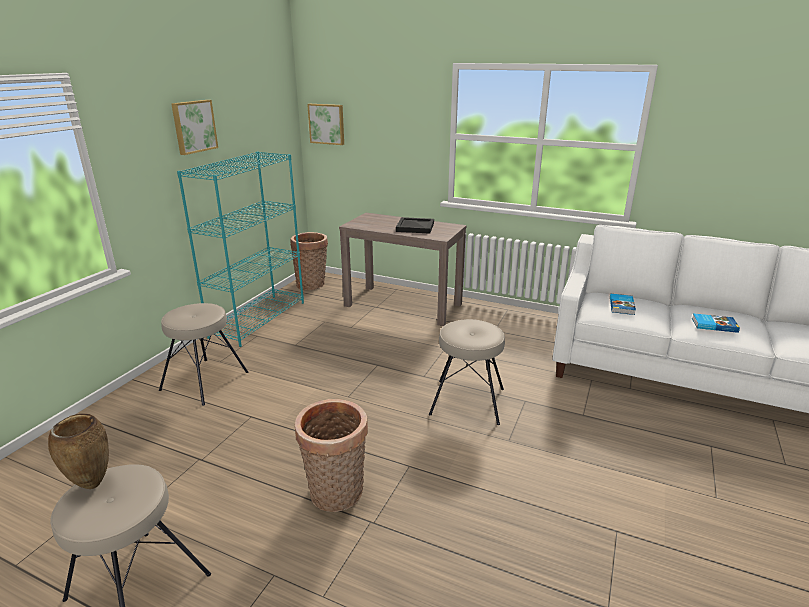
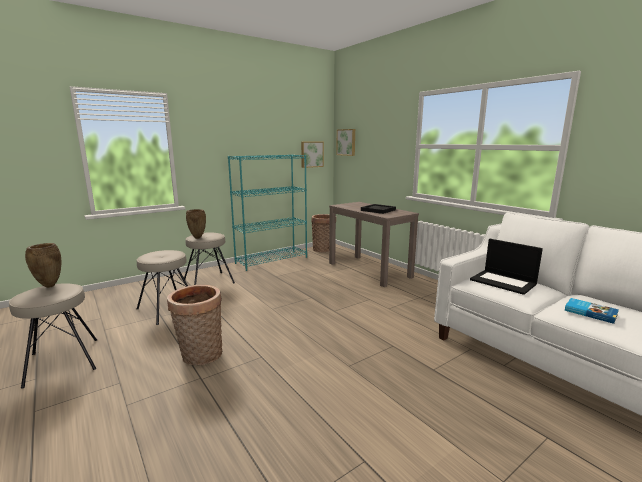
camera: 30 degrees right, 10 degrees down
(189, 321) = (198, 238): none -> brown vase
(193, 126) = (246, 132): picture -> picture (311, 154)
(467, 402) = (347, 333): beige stool -> beige stool (168, 309)
(622, 306) = (504, 282): book -> laptop

